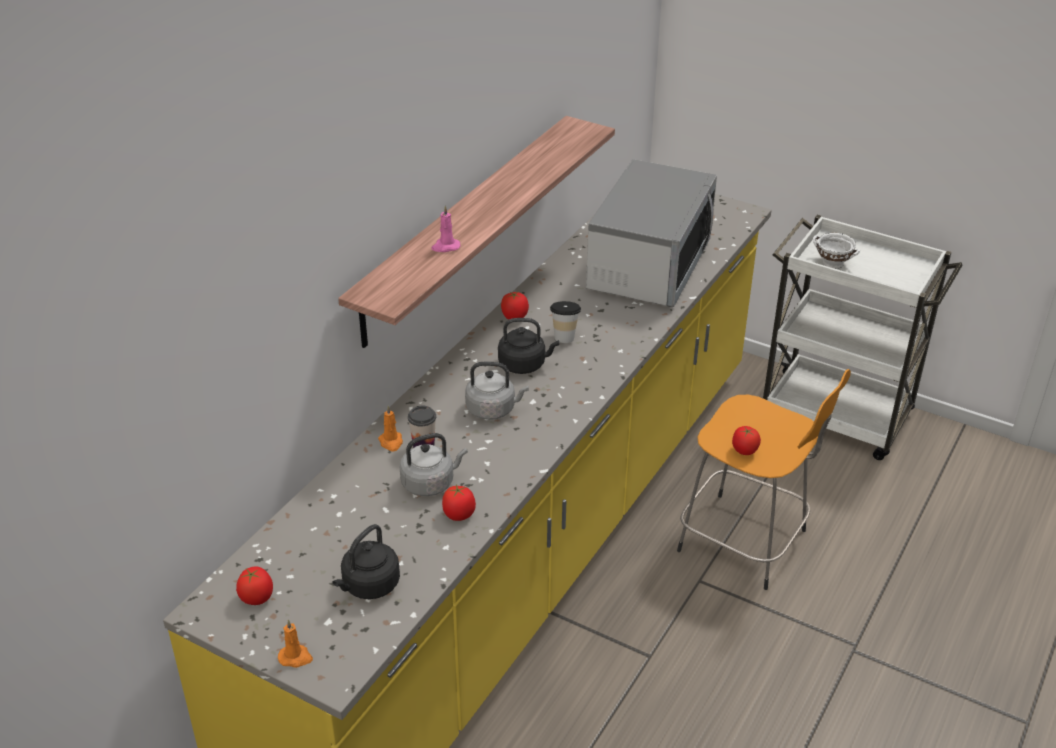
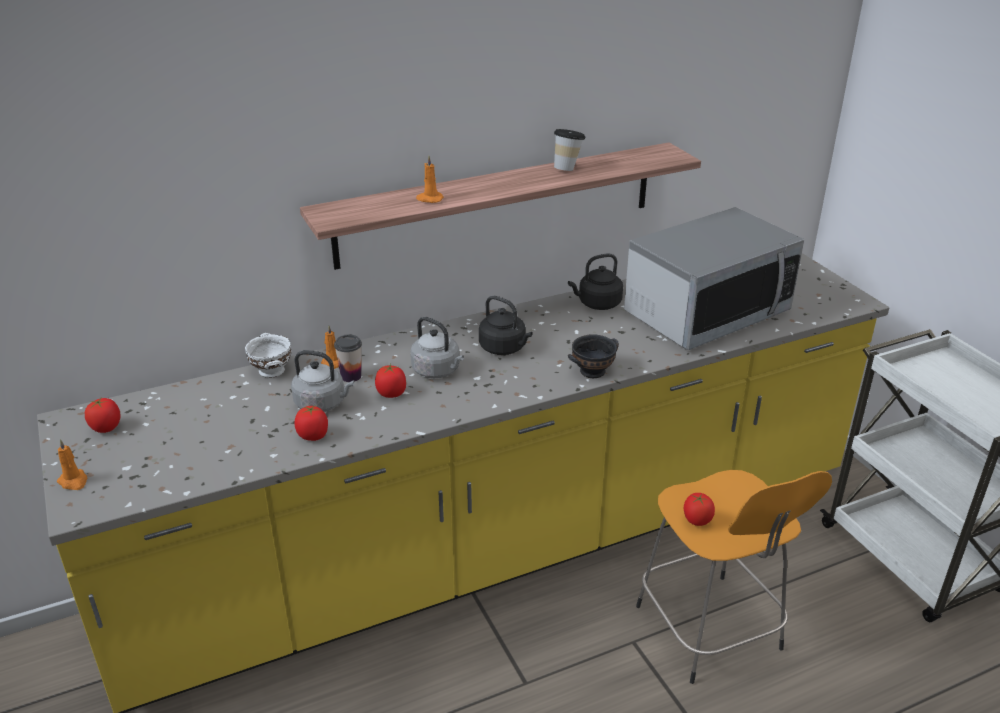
camera: 35 degrees right, 5 degrees down
(369, 586) = (185, 456): black kettle -> black kettle (597, 304)
(445, 247) = (429, 199): pink candle -> orange candle
(515, 317) = (540, 312): tomato -> tomato (391, 394)
(564, 337) = (564, 340): cup -> cup (567, 168)
(616, 357) = (591, 371): none -> black bowl
(832, 263) = (927, 379): white bowl -> white bowl (272, 370)

